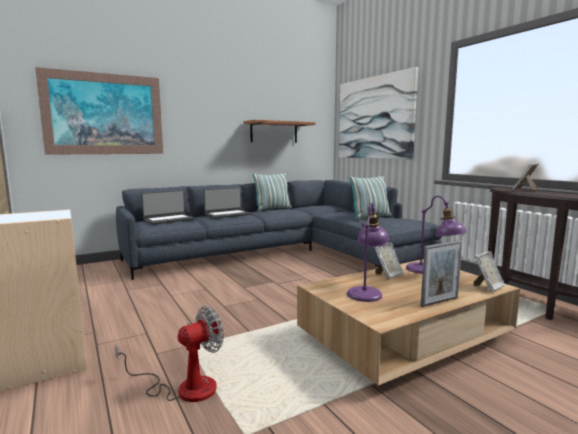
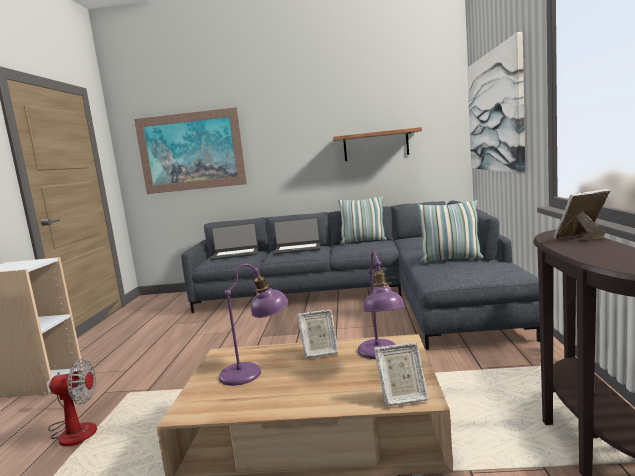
camera: 35 degrees right, 0 degrees up
(439, 301) = (293, 404): picture frame -> none

